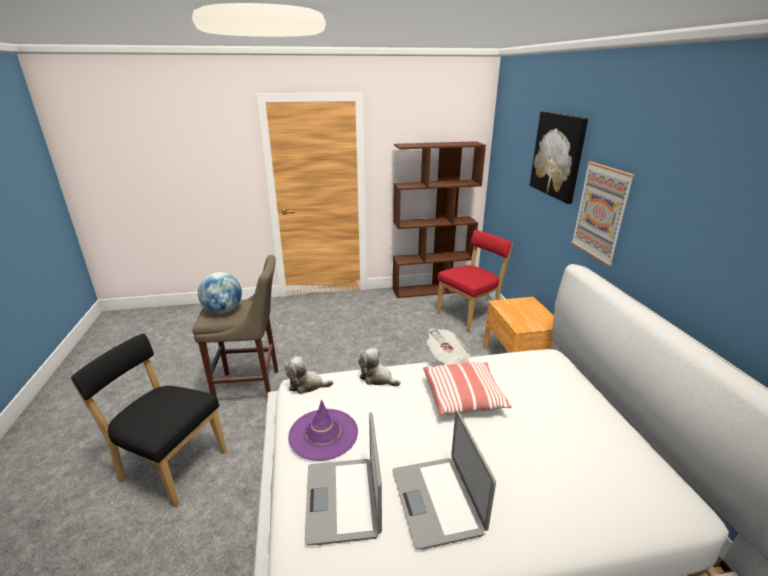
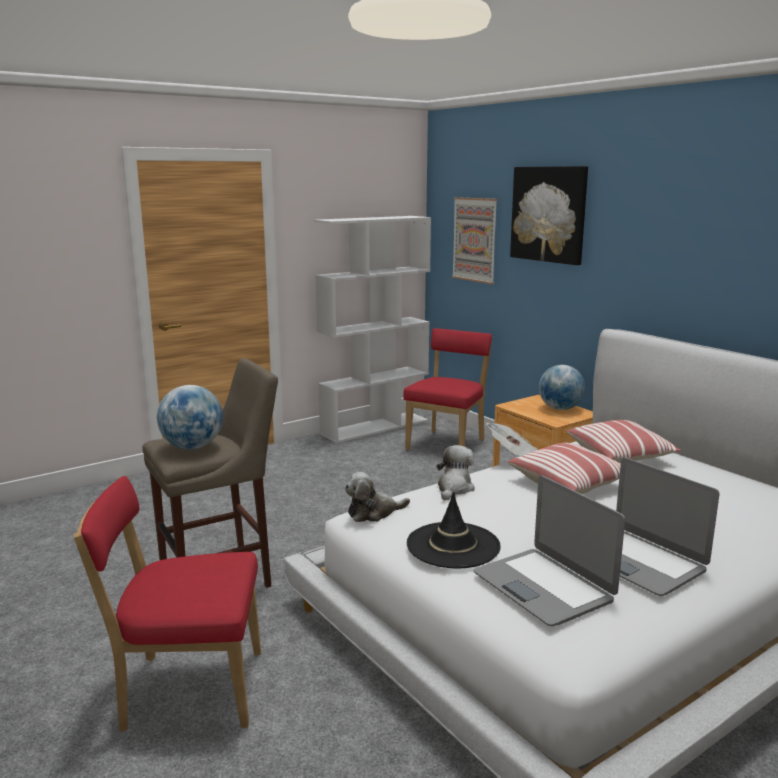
camera: 25 degrees left, 10 degrees down
(171, 465) = (186, 690): black chair -> red chair
(323, 434) = (453, 545): purple hat -> black hat
(377, 378) = (454, 488): plush toy -> plush toy turned 105 degrees clockwise
(432, 289) = (375, 427): brown bookcase -> white bookcase
(534, 378) = (621, 455): none -> pillow
(536, 315) = (560, 409): none -> globe
(601, 212) = (626, 265): picture -> picture (475, 239)

